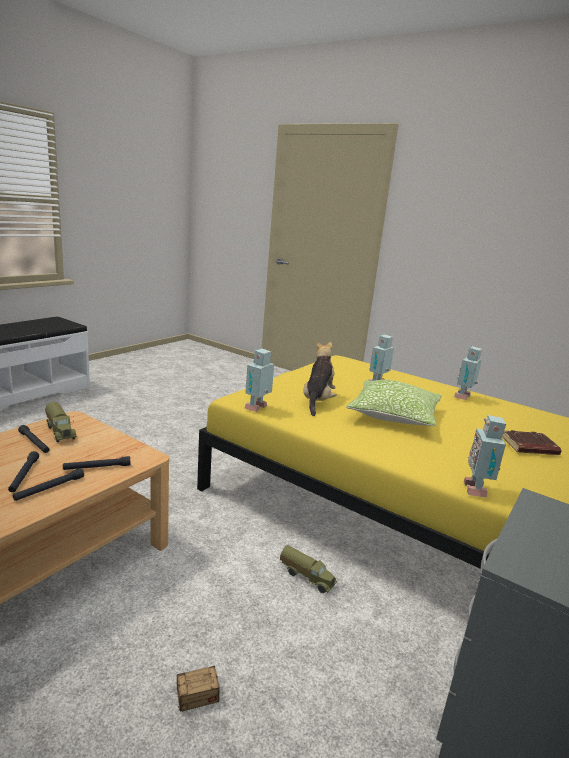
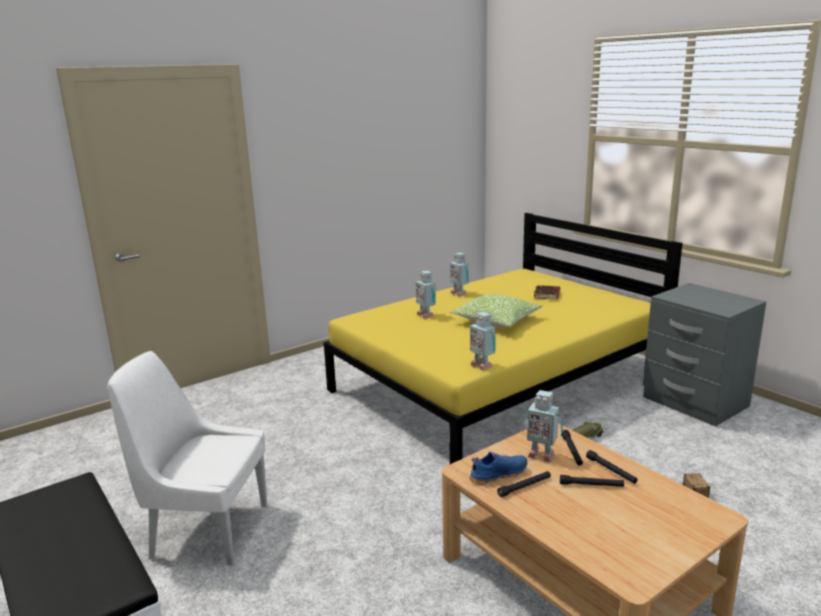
camera: 70 degrees left, 0 degrees up
(61, 431) = (497, 474): toy truck -> blue shoe
(122, 403) = (206, 529): none -> white chair
(317, 401) = (465, 342): plush toy -> none
(477, 489) = (607, 319): toy robot -> toy robot (541, 455)

